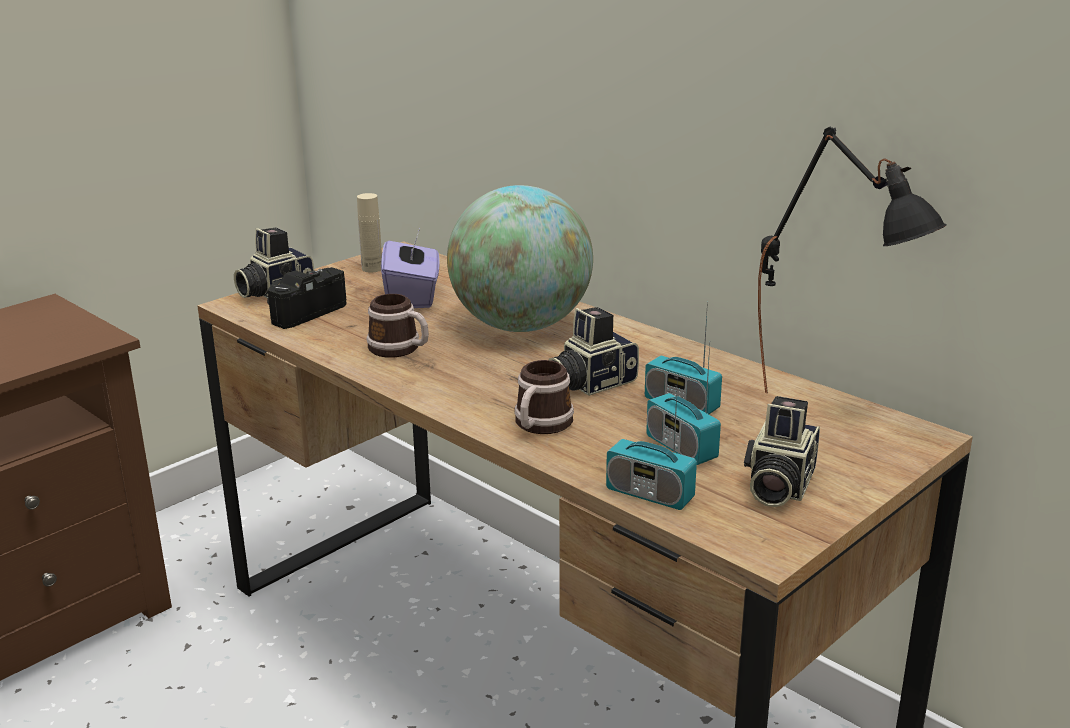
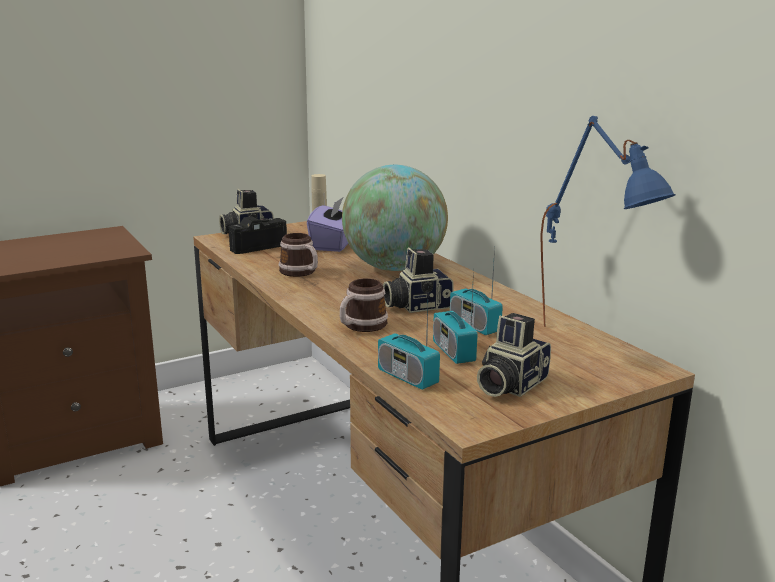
camera: 15 degrees right, 5 degrees down
(830, 403) = (591, 338): black table lamp -> blue table lamp

